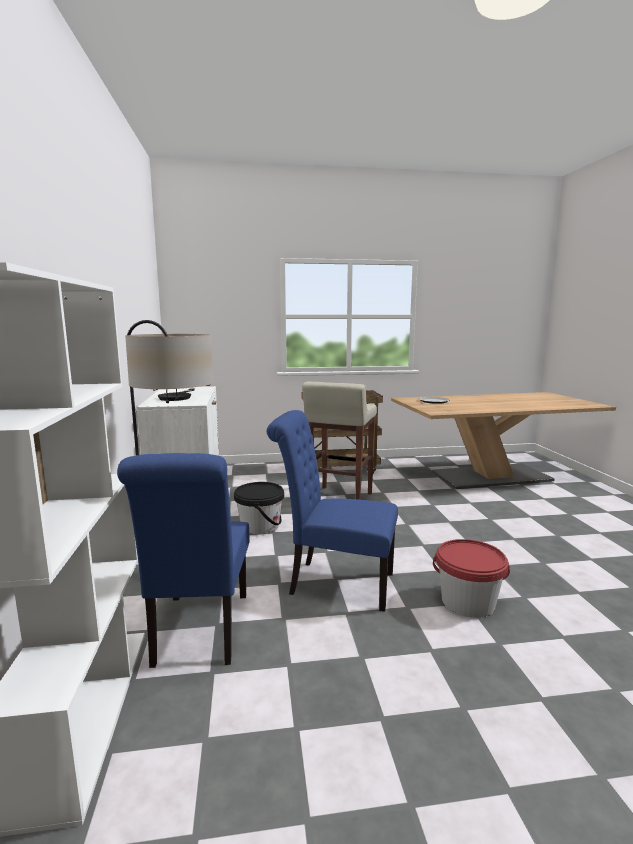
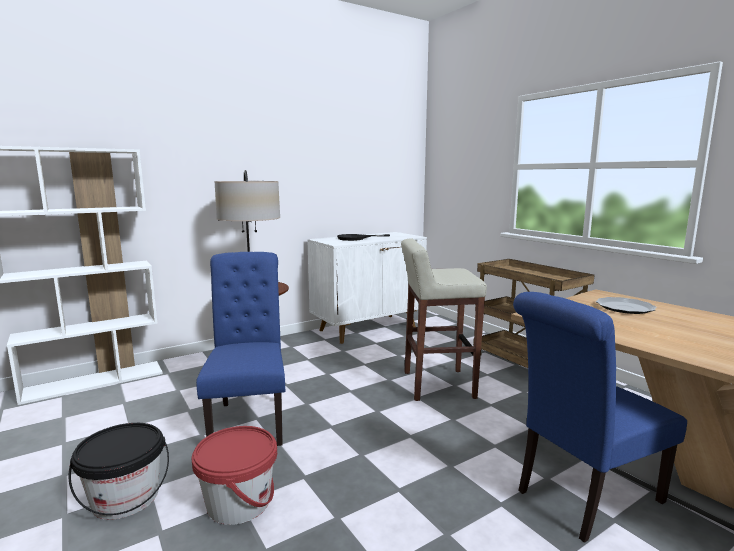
camera: 65 degrees right, 0 degrees up
(199, 633) = (166, 387): blue chair -> blue chair (582, 498)
(260, 526) = (335, 366): black bucket -> black bucket (125, 498)

